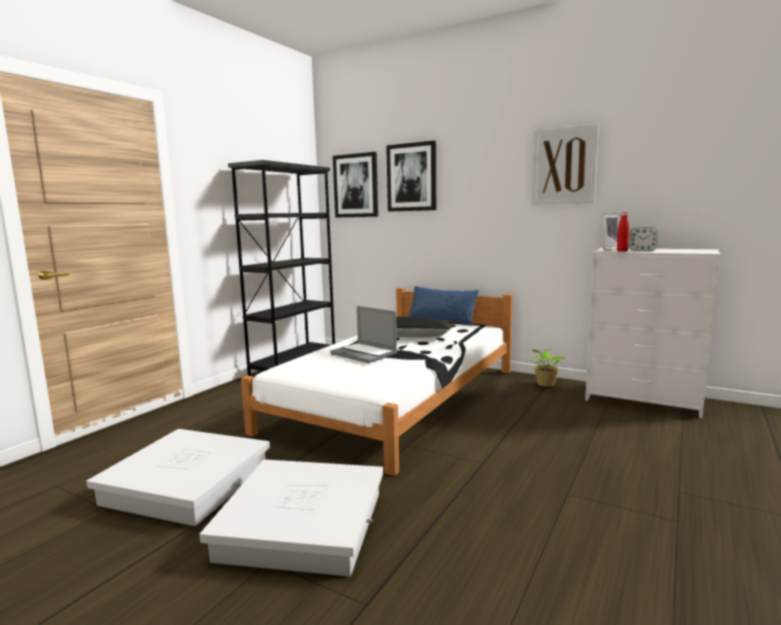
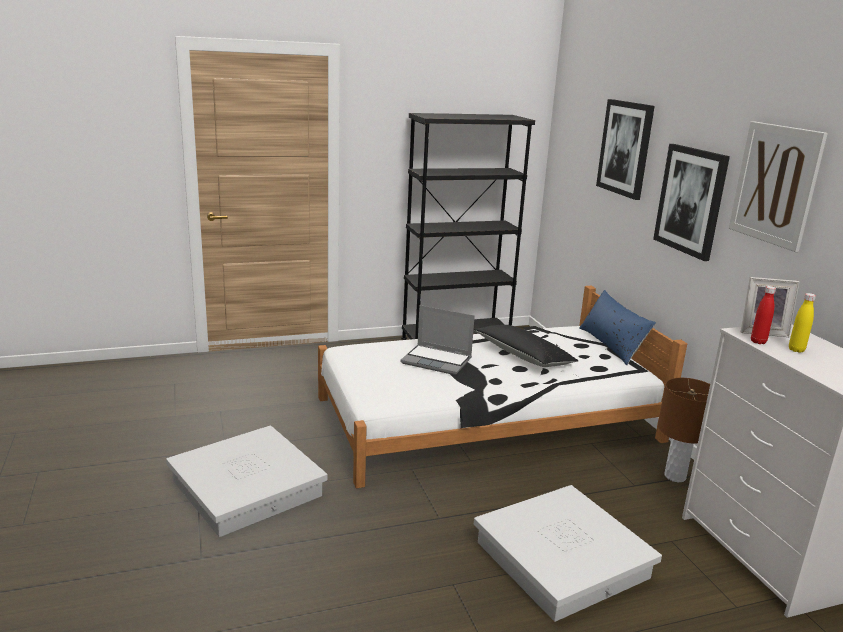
camera: 40 degrees right, 10 degrees up
(186, 484) = (231, 420): white storage box -> white storage box (561, 560)
(356, 185) = (578, 142): picture -> picture (691, 200)
(365, 354) = (437, 361): laptop -> laptop turned 60 degrees counterclockwise
(544, 384) = (675, 476): potted plant -> brown table lamp
(642, 250) = (796, 350): alarm clock -> yellow bottle

